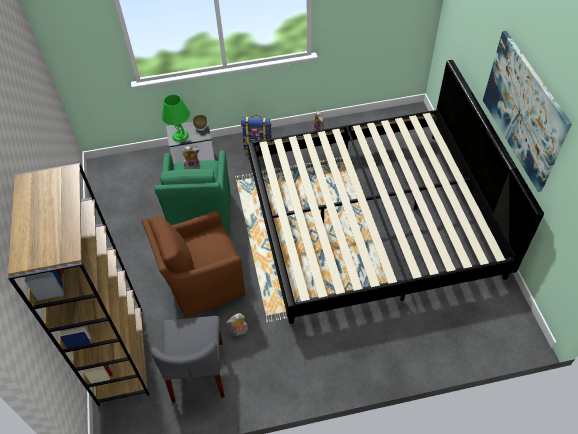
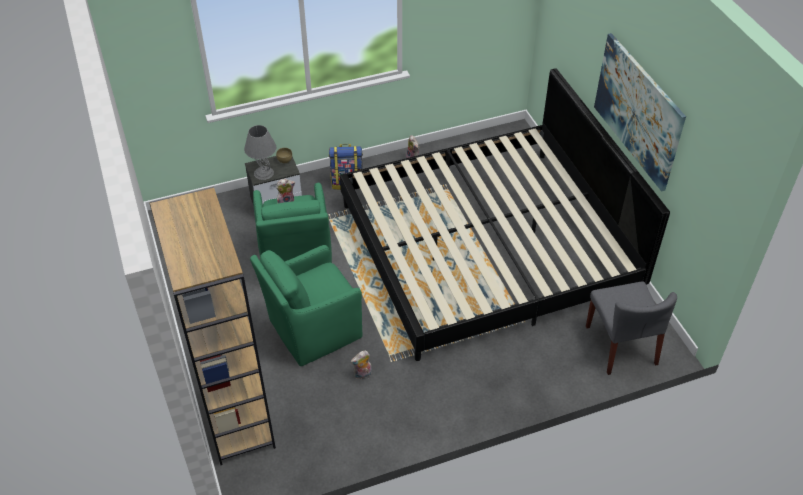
camera: 10 degrees left, 5 degrees down
(180, 136) = (263, 173): green table lamp -> grey table lamp
(198, 371) = (325, 419): grey chair -> grey chair (621, 345)
(202, 283) = (312, 330): brown armchair -> green armchair

